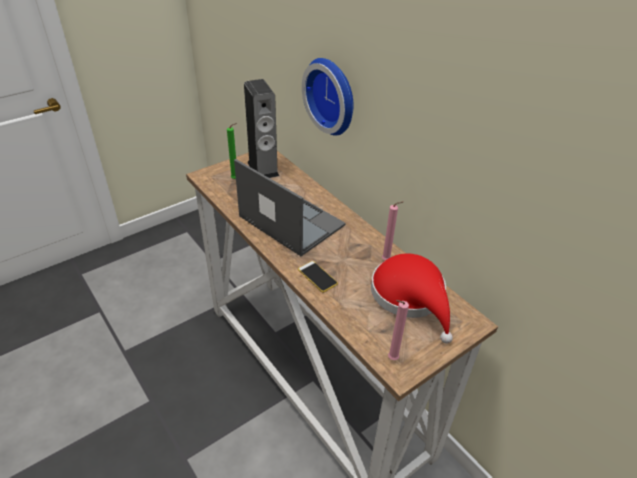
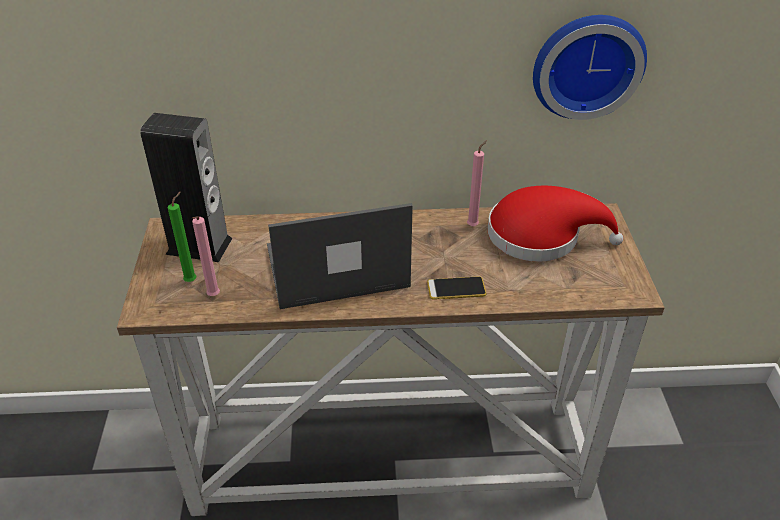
camera: 55 degrees left, 0 degrees up
(333, 95) = (284, 78): wall clock -> wall clock (586, 64)
(391, 359) = (615, 290): pink candle -> pink candle (212, 297)

